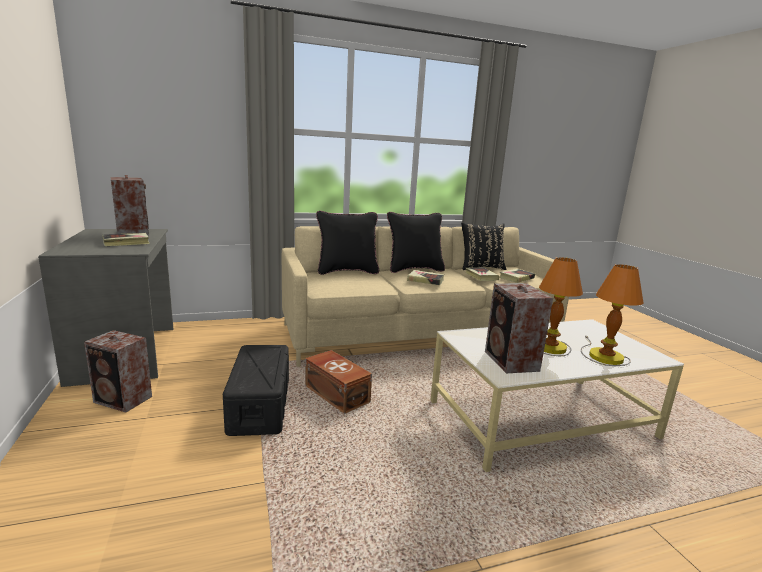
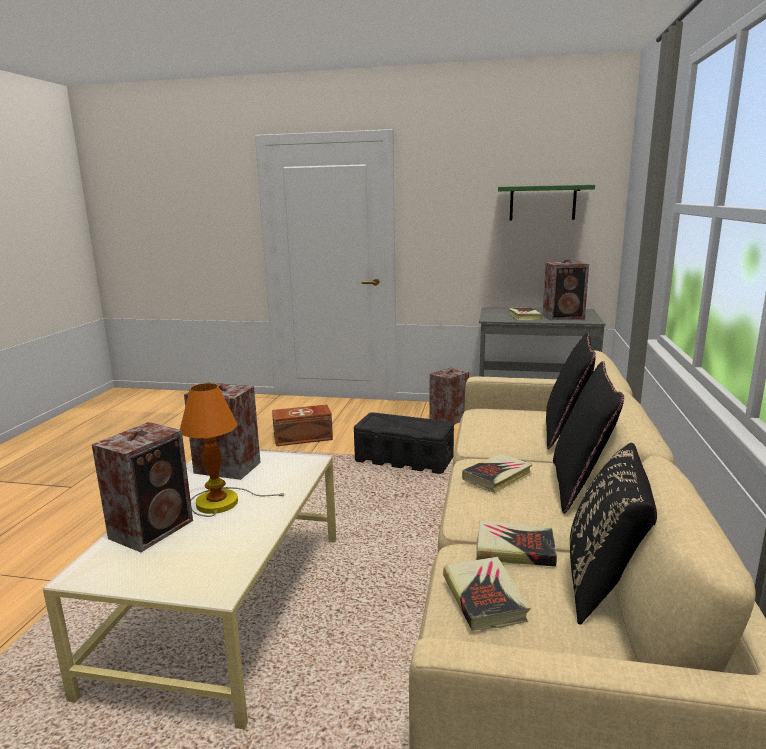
camera: 120 degrees right, 0 degrees up
(38, 108) = (542, 203): none -> green shelf
(337, 394) = (395, 493): brown storage box -> brown storage box (304, 438)
(602, 356) = (154, 528): table lamp -> speaker

